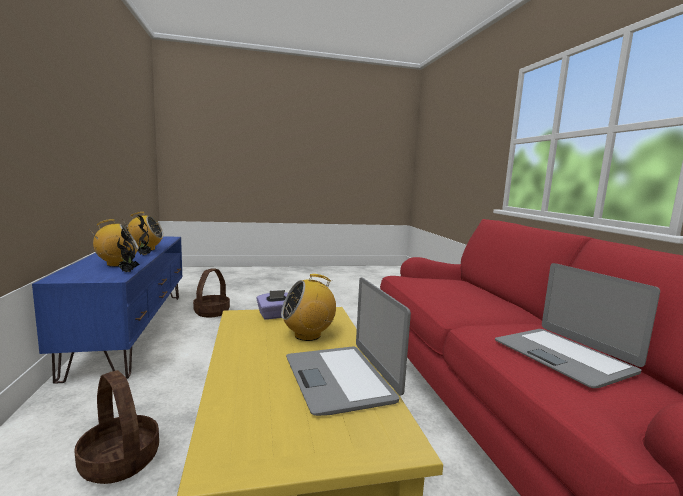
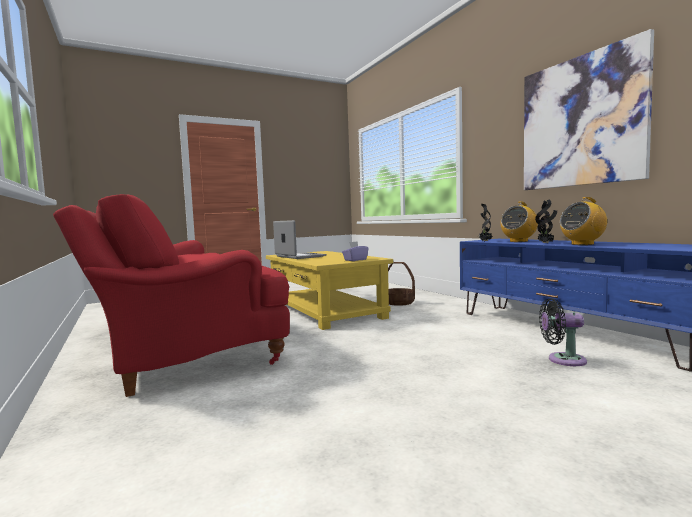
camera: 165 degrees right, 5 degrees down
(76, 134) = (581, 122): none -> picture
(211, 312) = (562, 360): basket -> black fan
(308, 335) = (325, 259): radio -> none
(564, 357) = (195, 255): laptop -> none

